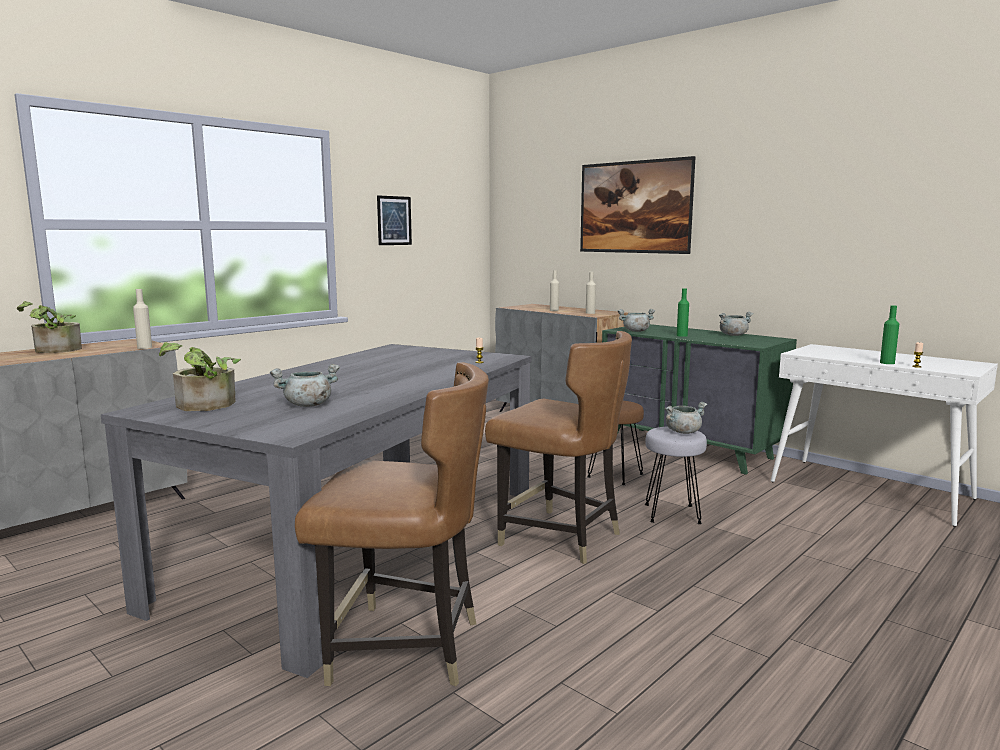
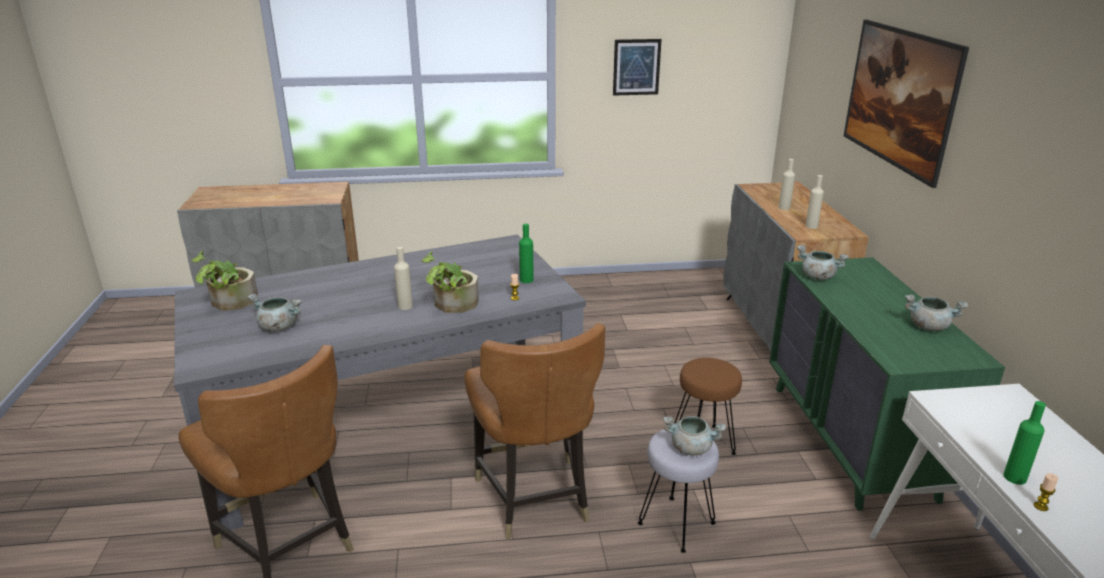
camera: 40 degrees right, 15 degrees up
(54, 350) = (269, 191): potted plant -> potted plant (451, 305)
(144, 347) = (319, 202): beige bottle -> beige bottle (405, 306)
(682, 335) = (853, 305): green bottle -> green bottle (526, 280)

